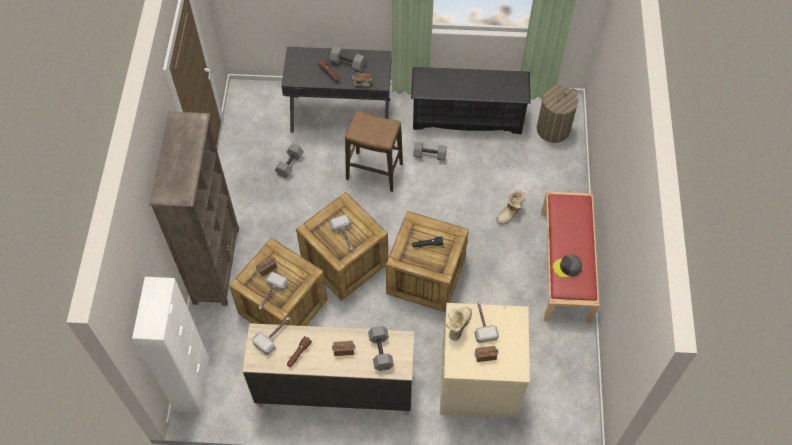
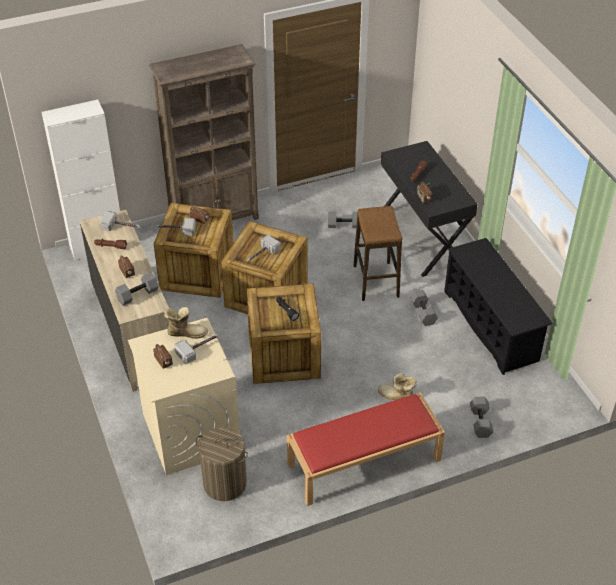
camera: 65 degrees right, 15 degrees down
(348, 63) = (439, 182): grey dumbbell -> grey dumbbell (481, 422)
(553, 129) = (529, 399): laundry basket -> laundry basket (224, 483)
(567, 267) = (334, 433): grey cap -> none

